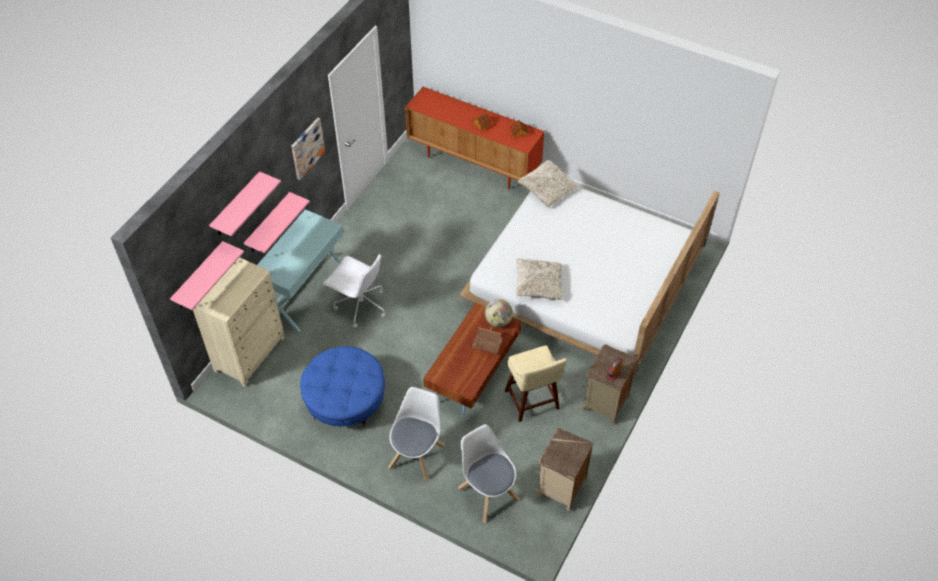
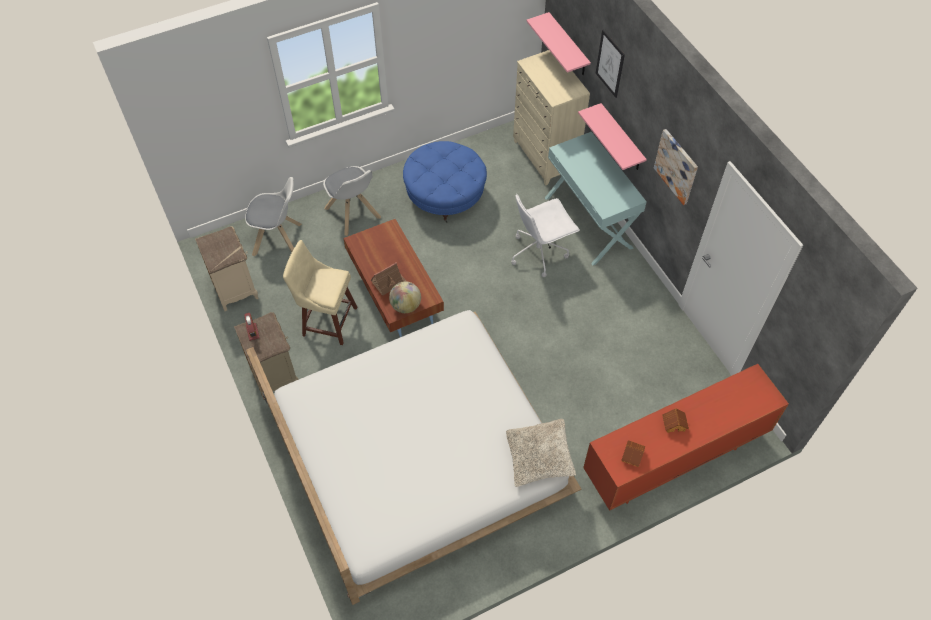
camera: 125 degrees right, 5 degrees up
(236, 205) = (610, 64): pink shelf -> picture
(538, 284) = (414, 357): beige pillow -> none

